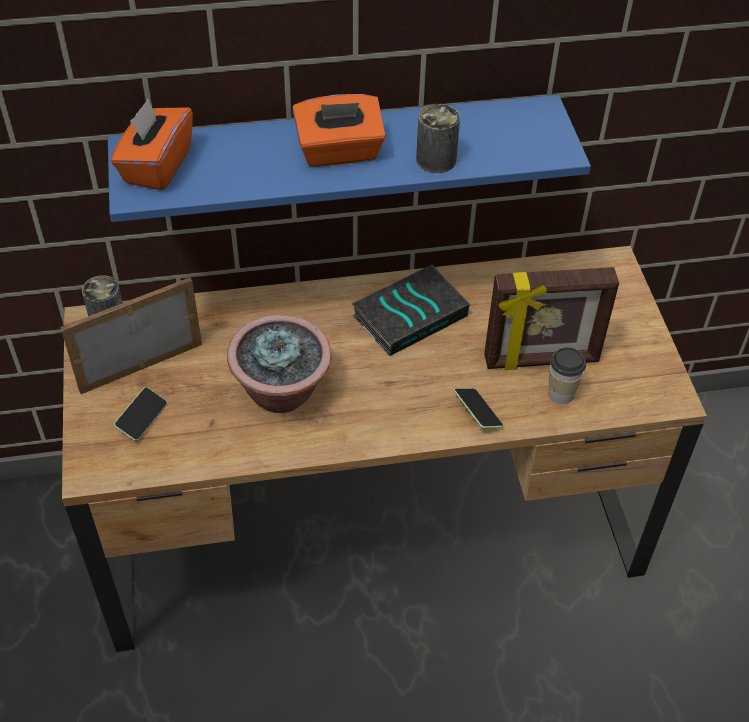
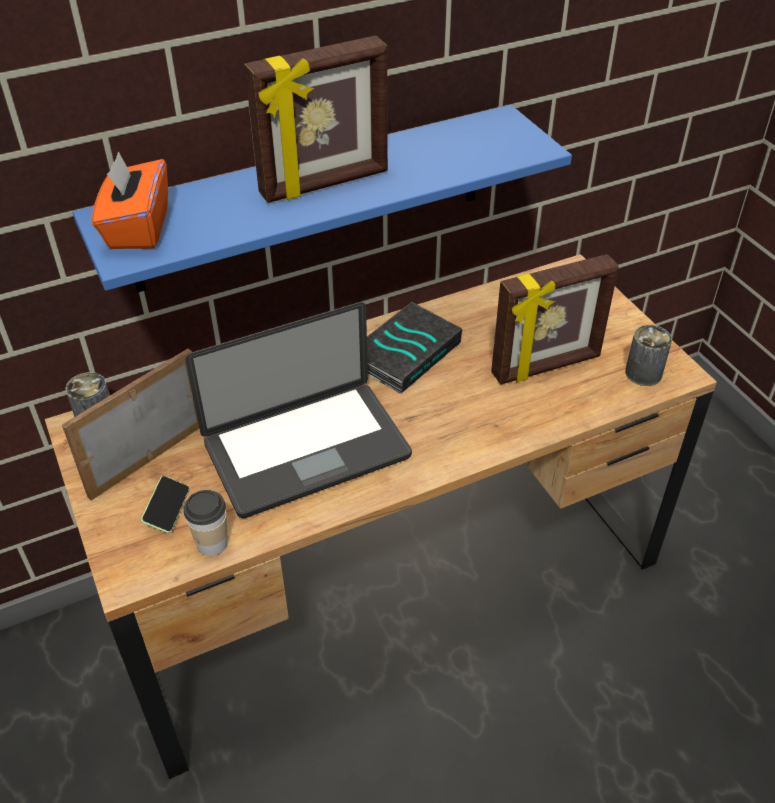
camera: 15 degrees left, 5 degrees down
(282, 392) = (307, 450): potted plant -> laptop
(339, 152) = (325, 184): orange tissue box -> picture frame
(436, 159) = (424, 174): can -> can (643, 373)
(477, 413) = (507, 426): phone -> none
(561, 393) = (578, 391): cup -> cup (212, 543)

